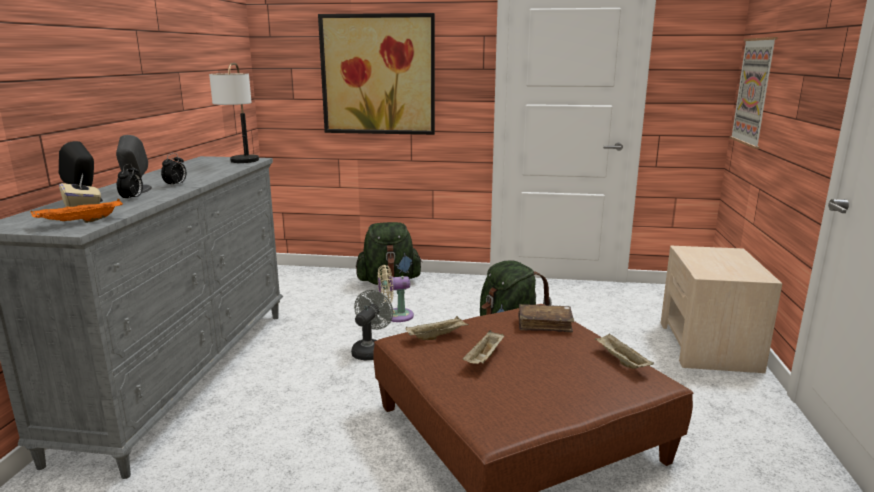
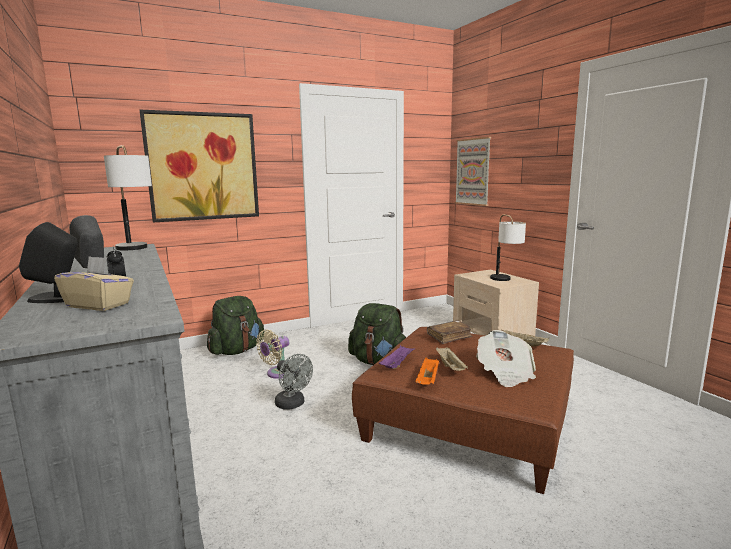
camera: 35 degrees left, 5 degrees down
(80, 222) = (133, 312): orange tray -> orange tray (428, 380)
(176, 185) = (128, 271): alarm clock -> none
(370, 350) = (293, 404): grey fan -> grey fan turned 150 degrees clockwise
(437, 336) = (397, 364): beige tray -> purple tray
(534, 386) = (505, 373): none -> newspaper
(727, 270) = (505, 281): none -> table lamp

